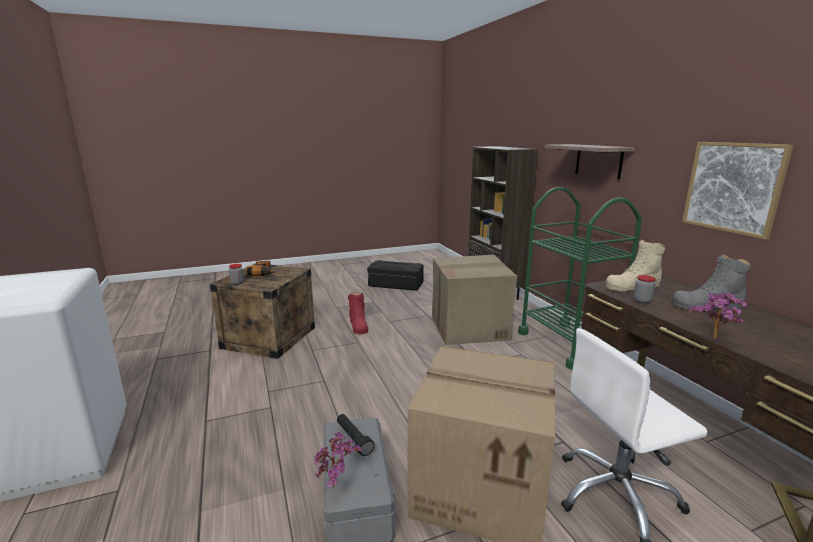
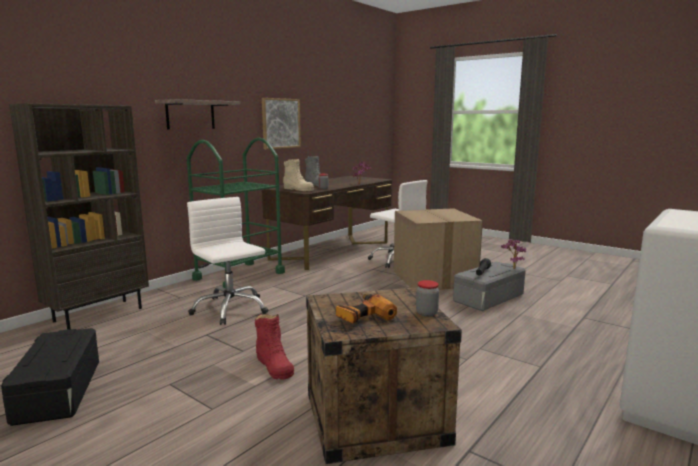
camera: 120 degrees left, 5 degrees down
(358, 326) = (274, 365): red boot -> red boot turned 105 degrees clockwise
(470, 327) = (230, 309): cardboard box -> white office chair

